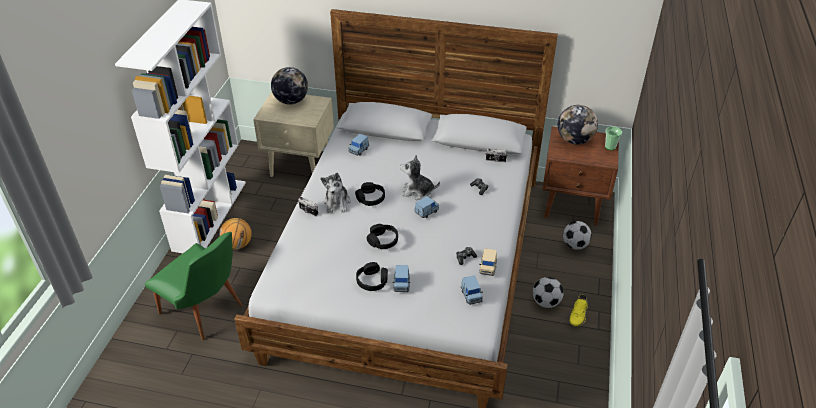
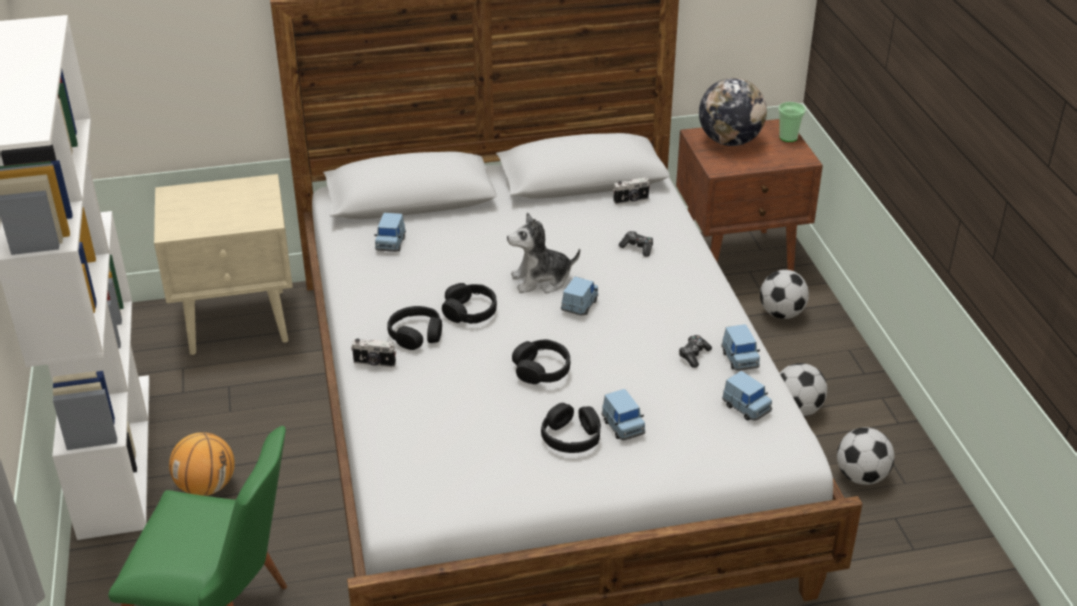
camera: 25 degrees left, 5 degrees down
(291, 101) = (206, 196): globe -> none
(337, 202) = (416, 335): plush toy -> black headphones
(487, 267) = (740, 359): beige toy car -> blue toy car
(555, 352) = (861, 477): none -> football
(579, 315) = (857, 412): yellow shoe -> none

